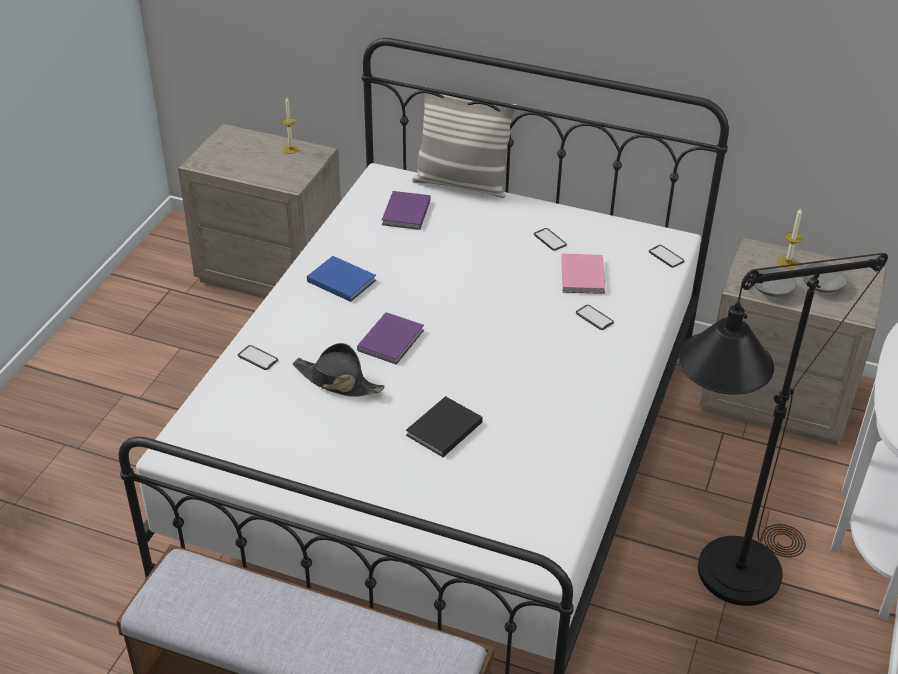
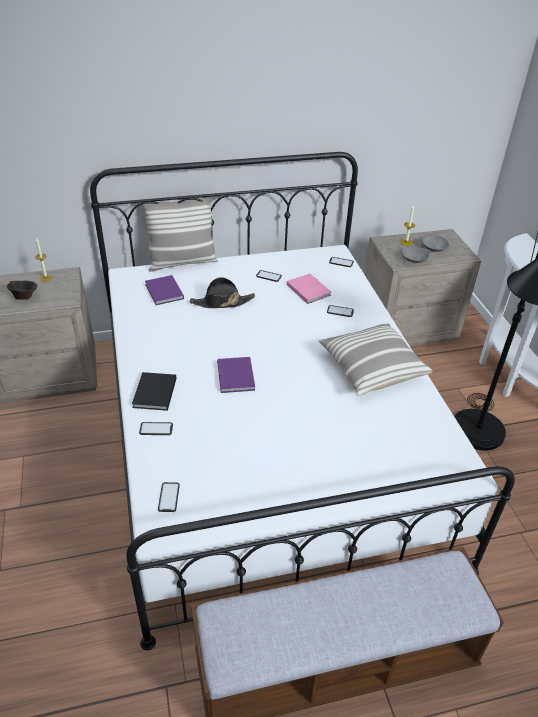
camera: 35 degrees left, 0 degrees up
(209, 428) = (169, 497): none -> phone
(251, 163) = (24, 297): none -> brown bowl
(337, 381) = (227, 419): black hat -> black hat (222, 302)
(340, 280) = (163, 351): blue book -> none
(442, 429) = (325, 419): black book -> black book (153, 394)
(558, 400) = (371, 368): none -> pillow

